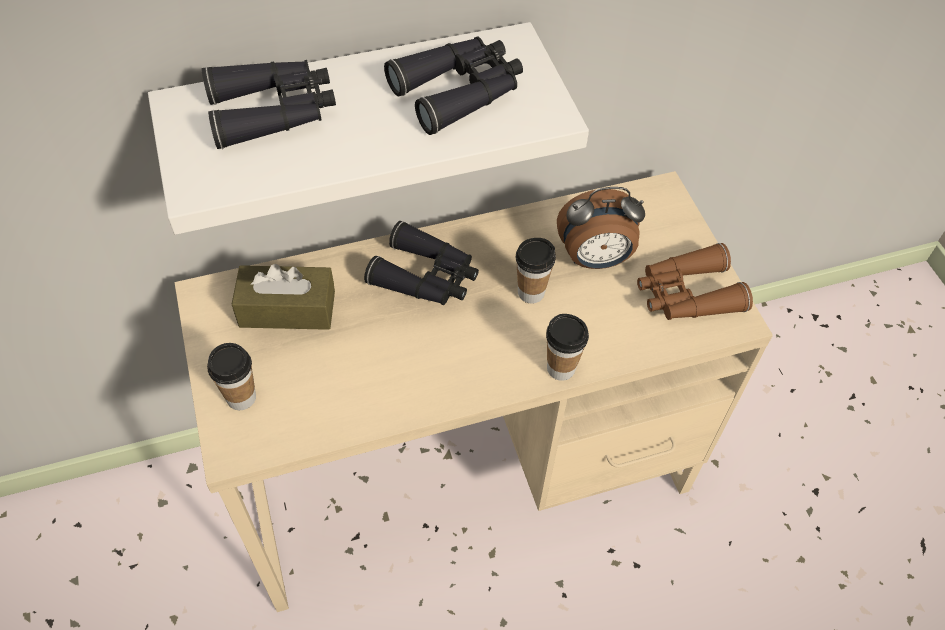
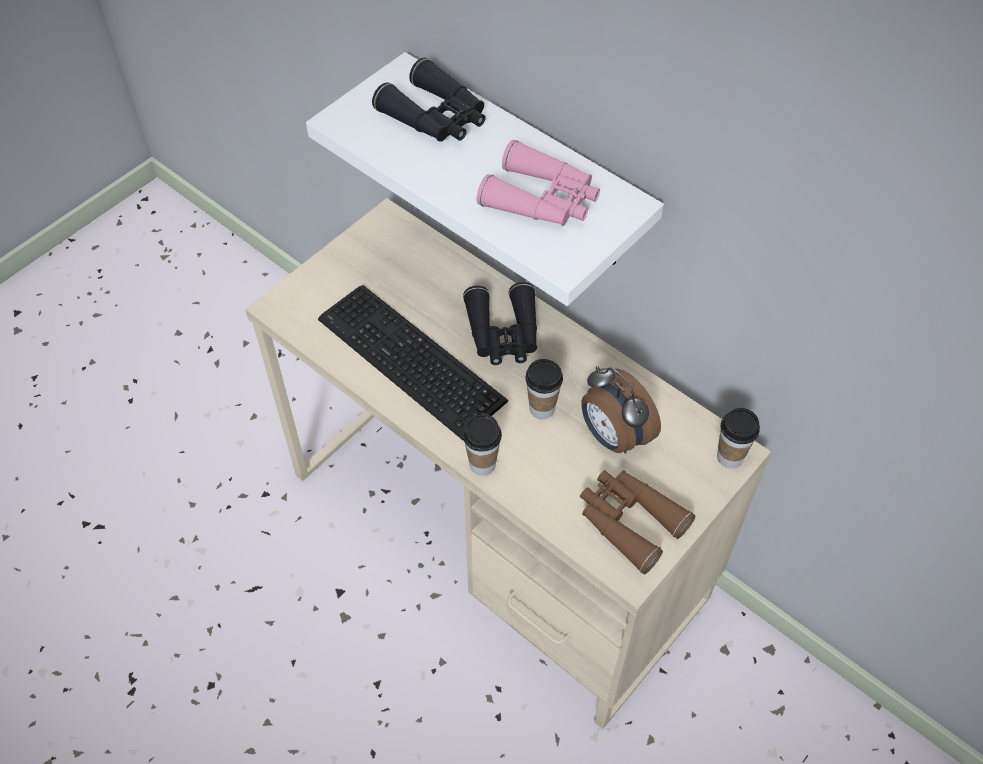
camera: 60 degrees right, 0 degrees up
(241, 397) = (320, 288): cup -> cup (729, 457)
(287, 309) = (410, 270): brown tissue box -> none
(402, 367) = (409, 363): none -> keyboard
(459, 92) = (542, 200): black binoculars -> pink binoculars

